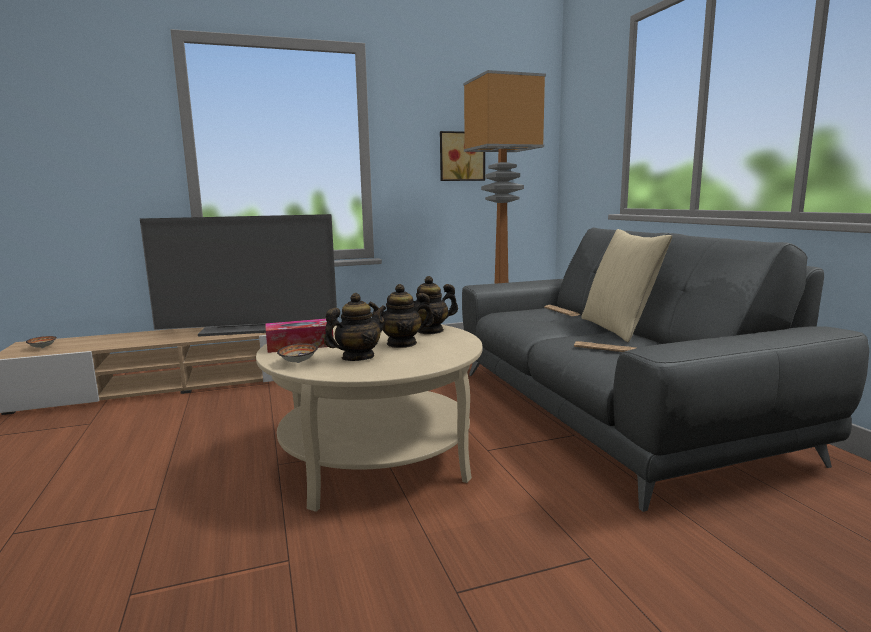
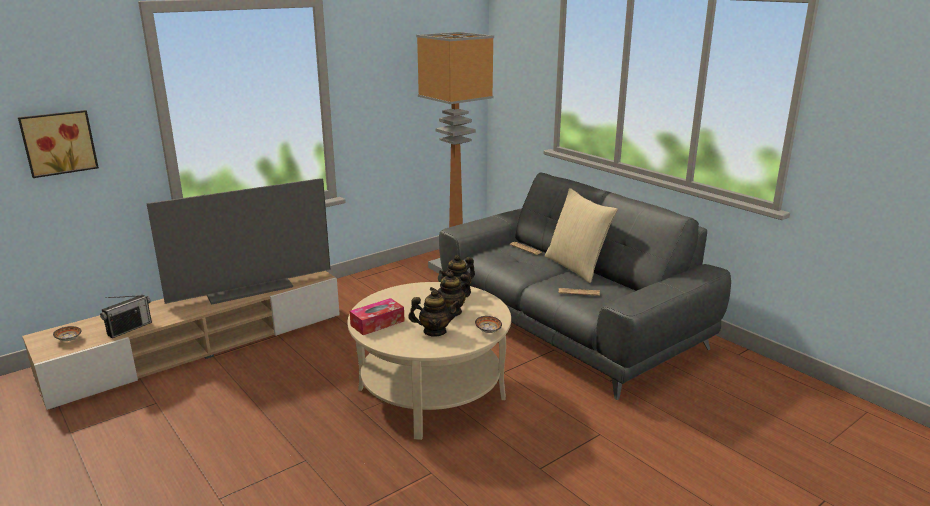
camera: 20 degrees left, 10 degrees up
(102, 345) = (129, 328): none -> radio
(297, 362) = (397, 342): bowl -> bowl (487, 331)
(357, 358) = (434, 331): teapot -> teapot turned 60 degrees clockwise
(461, 156) = (408, 93): picture -> picture (58, 142)

